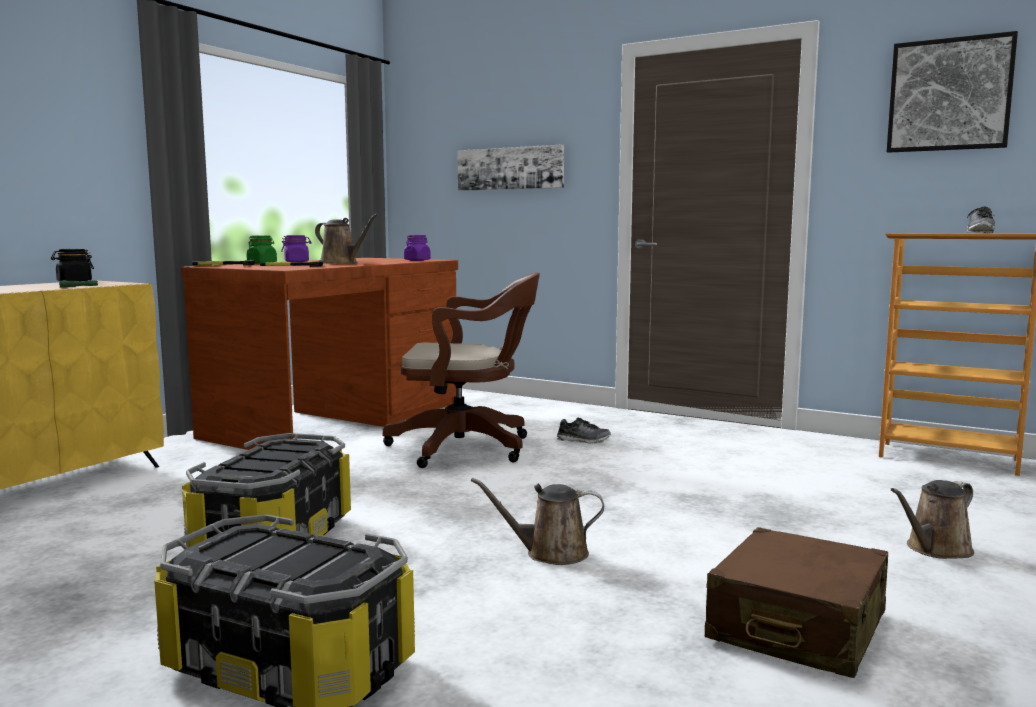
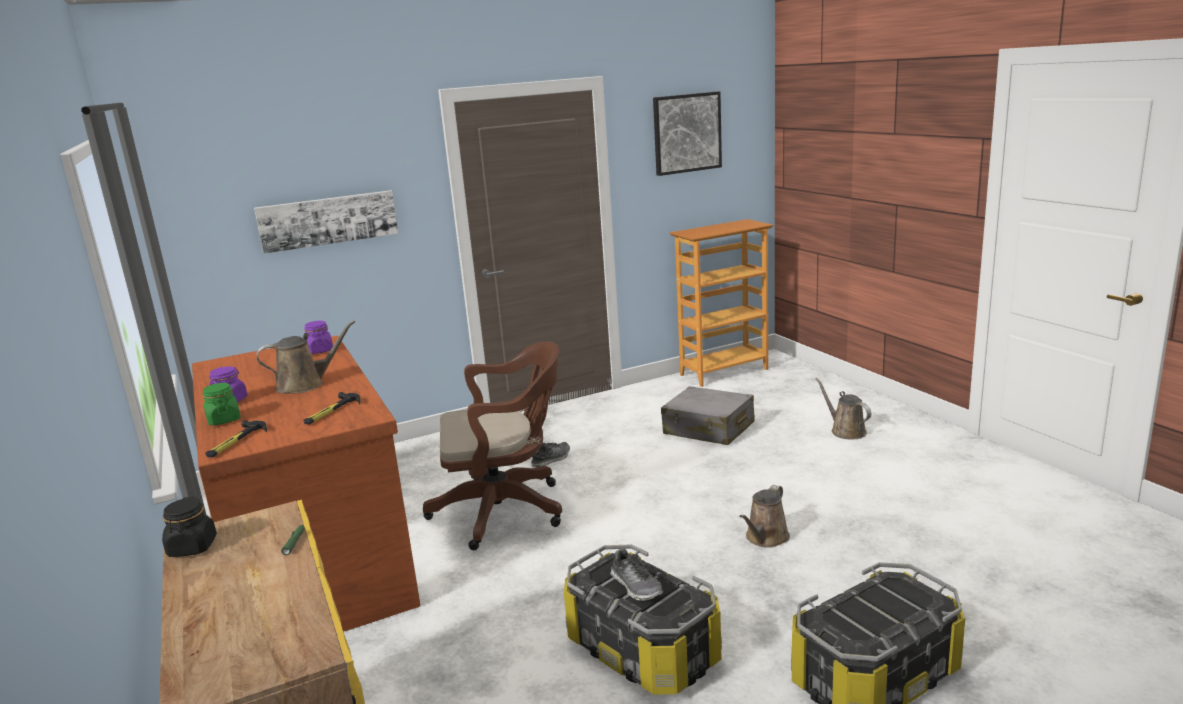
camera: 55 degrees left, 10 degrees up
(468, 448) = (506, 510): brown office chair -> brown office chair turned 45 degrees clockwise
(774, 480) = (708, 429): none -> grey suitcase
(797, 627) = (911, 500): brown suitcase -> none
(935, 549) = (845, 431): brown watering can -> brown watering can turned 150 degrees clockwise
(980, 233) = (727, 227): shoe -> shoe (636, 586)

